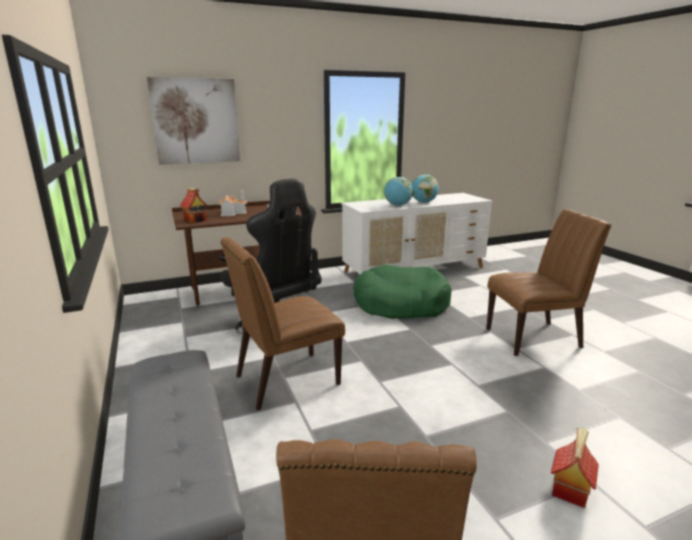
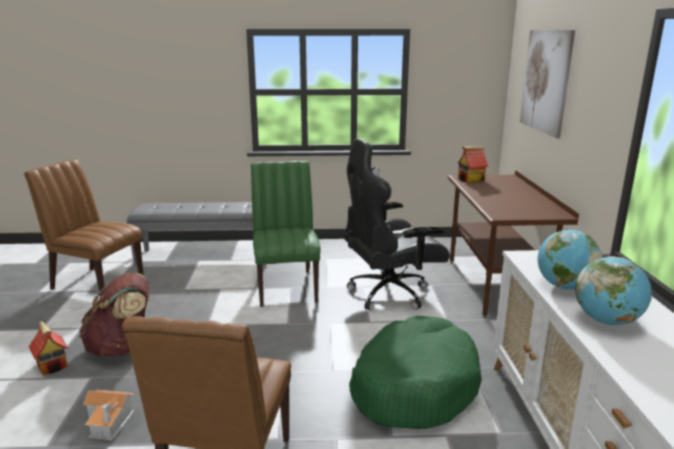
camera: 110 degrees right, 0 degrees up
(233, 213) = (504, 191): toy house -> toy house (110, 422)
(288, 379) = (287, 288): brown chair -> green chair
(488, 449) = (122, 347): none -> brown backpack

